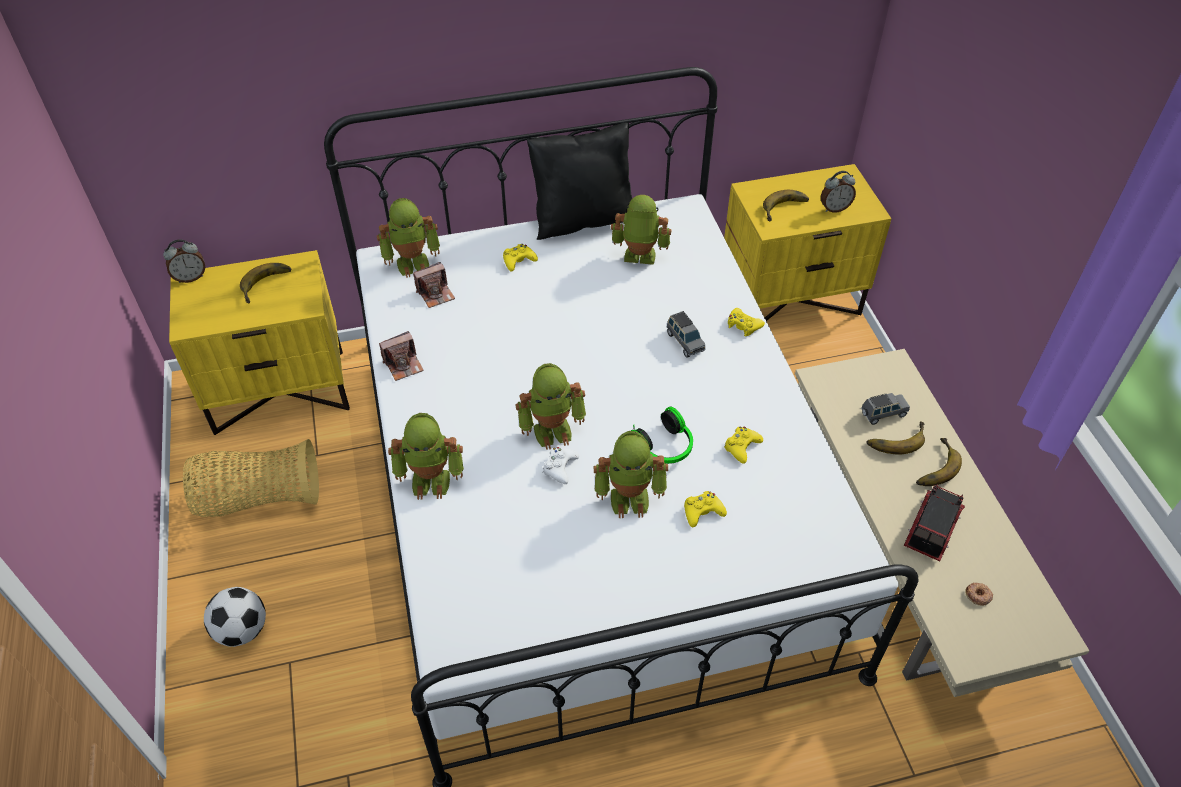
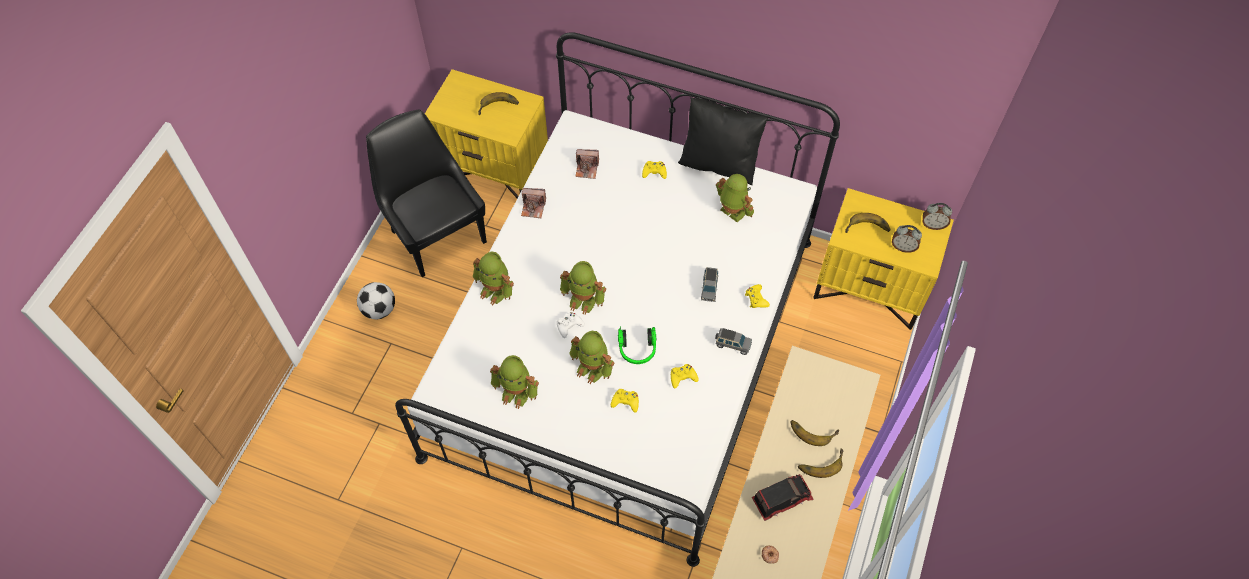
camera: 35 degrees right, 10 degrees up
(190, 277) = (460, 78): alarm clock -> alarm clock (933, 225)
(258, 498) = (437, 234): basket -> black chair
(413, 262) = (590, 138): toy robot -> toy robot (517, 392)
(882, 414) = (820, 409): grey toy car -> grey toy car (732, 344)

